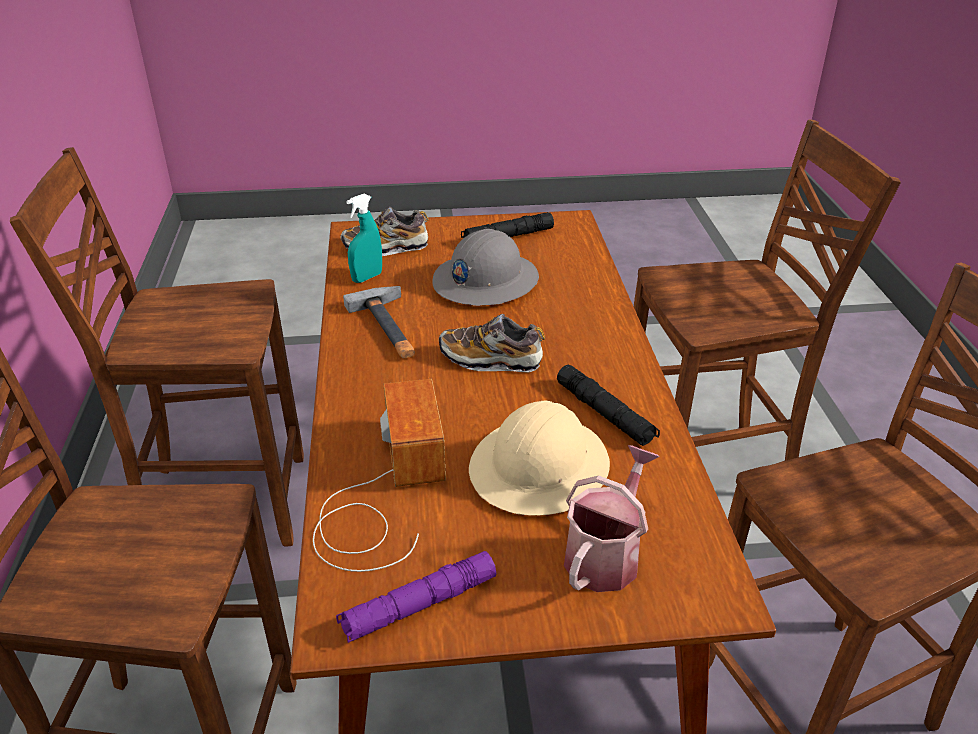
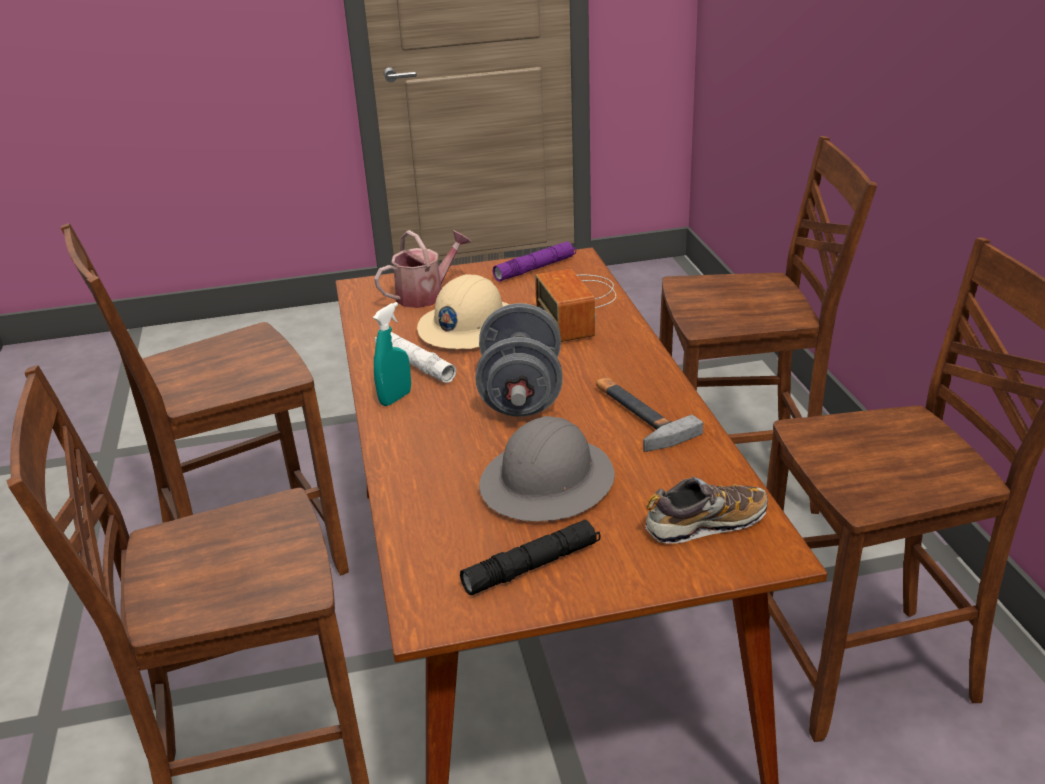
camera: 175 degrees right, 5 degrees down
(367, 277) = (700, 473): turquoise spray bottle -> turquoise spray bottle (395, 398)
(491, 360) = (521, 395): shoe -> grey dumbbell
(605, 414) = (415, 364): black flashlight -> white flashlight
(606, 554) = (426, 295): watering can -> watering can turned 150 degrees counterclockwise

